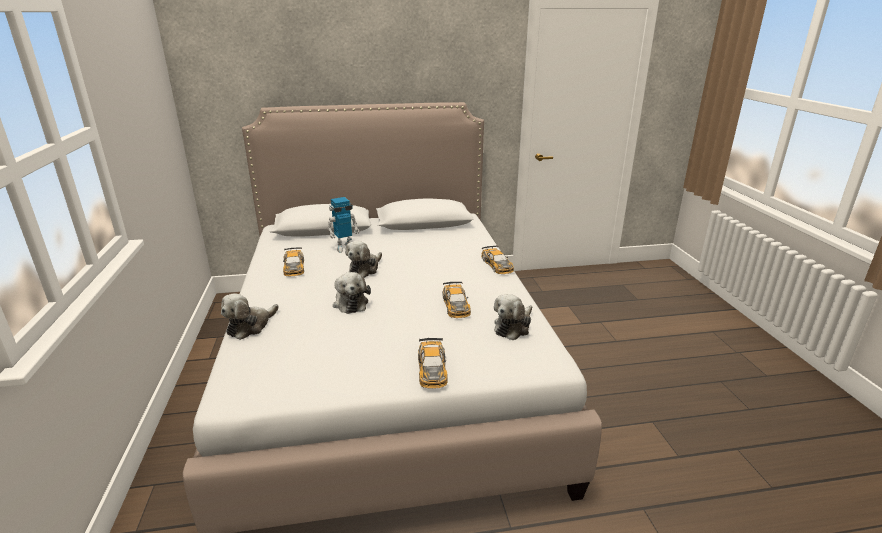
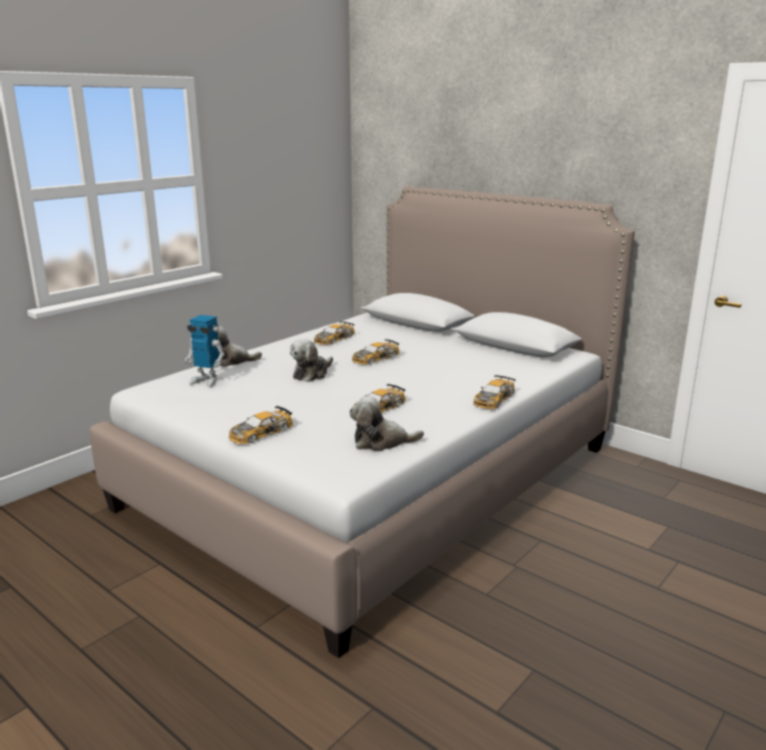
camera: 50 degrees right, 5 degrees down
(345, 247) = (400, 339): toy robot -> toy robot (207, 381)
(365, 269) = (375, 358): plush toy -> toy car

